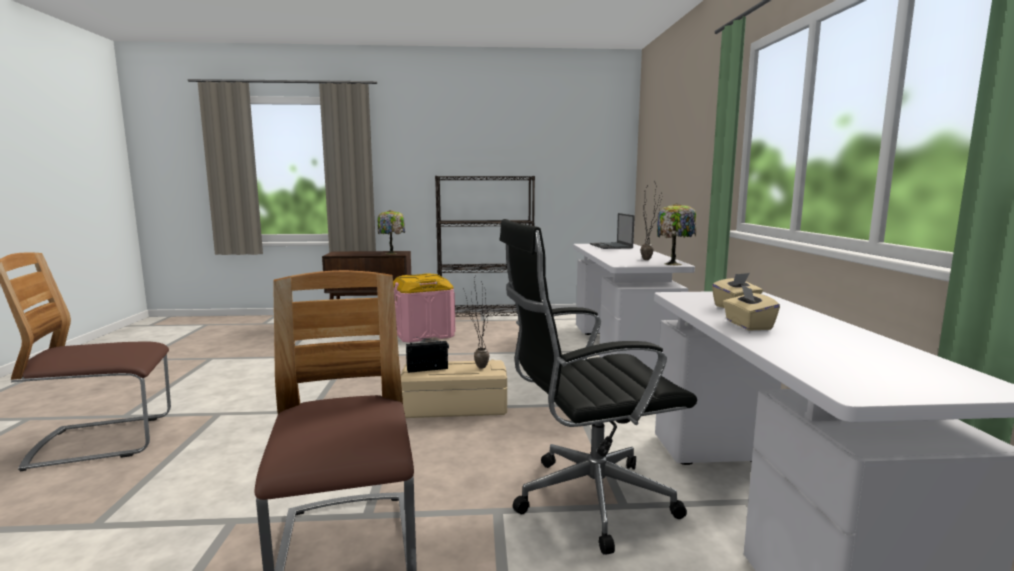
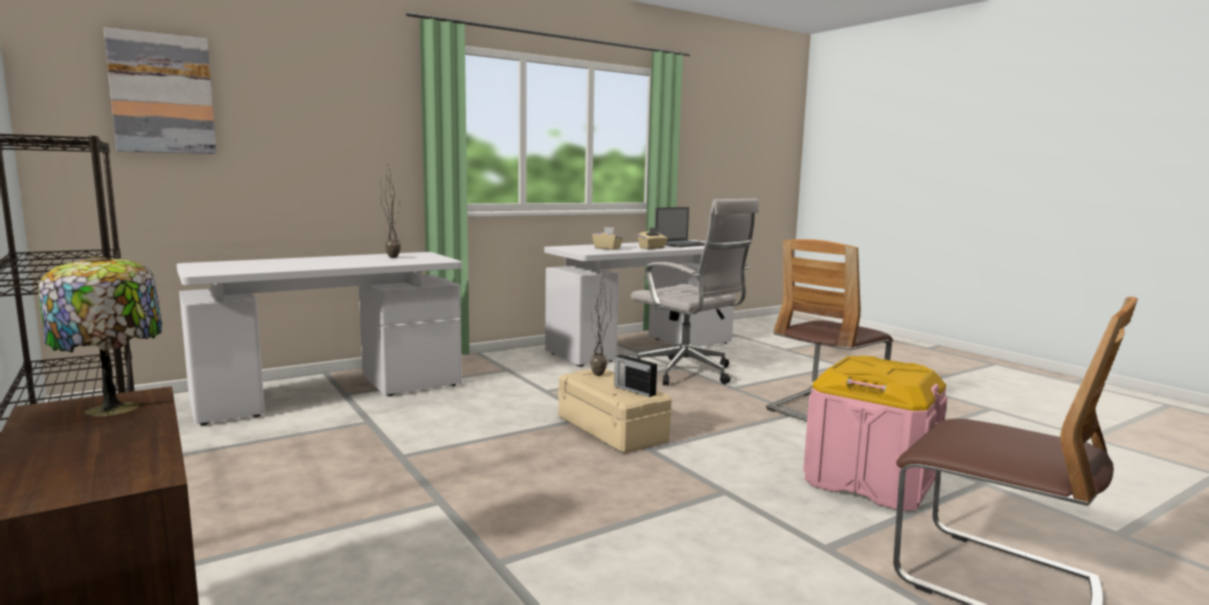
camera: 120 degrees left, 0 degrees up
(423, 334) = (284, 542): pink storage box -> pink storage box (869, 480)
(586, 501) = (688, 374): black office chair -> white office chair
(611, 246) = (233, 266): laptop -> laptop (683, 244)
(657, 142) = (162, 94): none -> picture
(674, 264) = (421, 253): table lamp -> none

